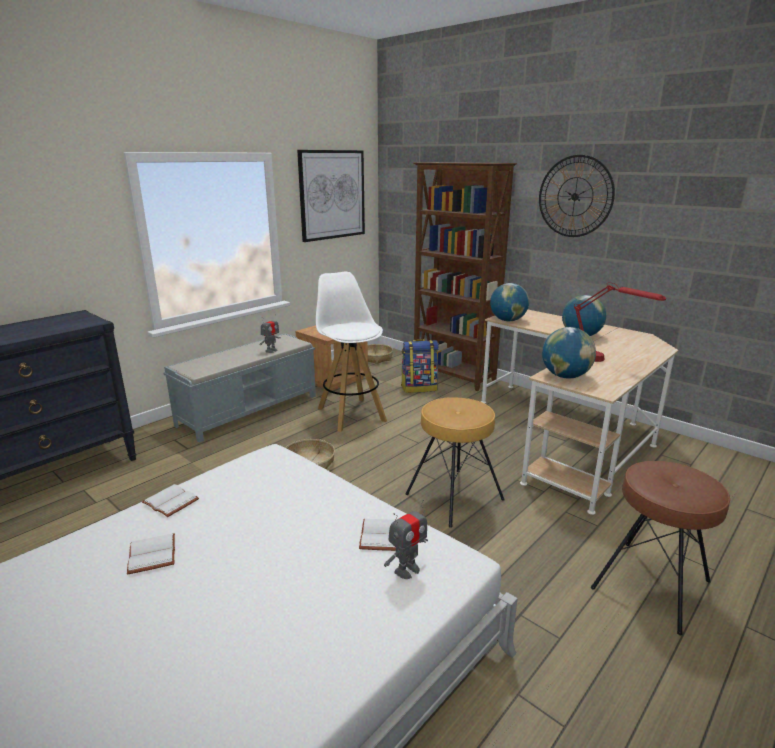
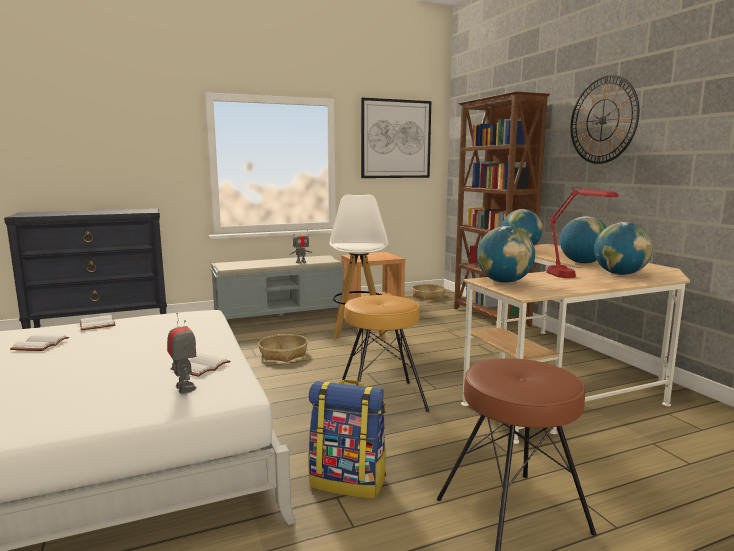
camera: 25 degrees right, 10 degrees down
(407, 570) = (184, 388): toy robot -> toy robot turned 105 degrees counterclockwise
(419, 388) = (444, 321): backpack -> backpack (349, 481)
(627, 349) = (620, 274): none -> globe

